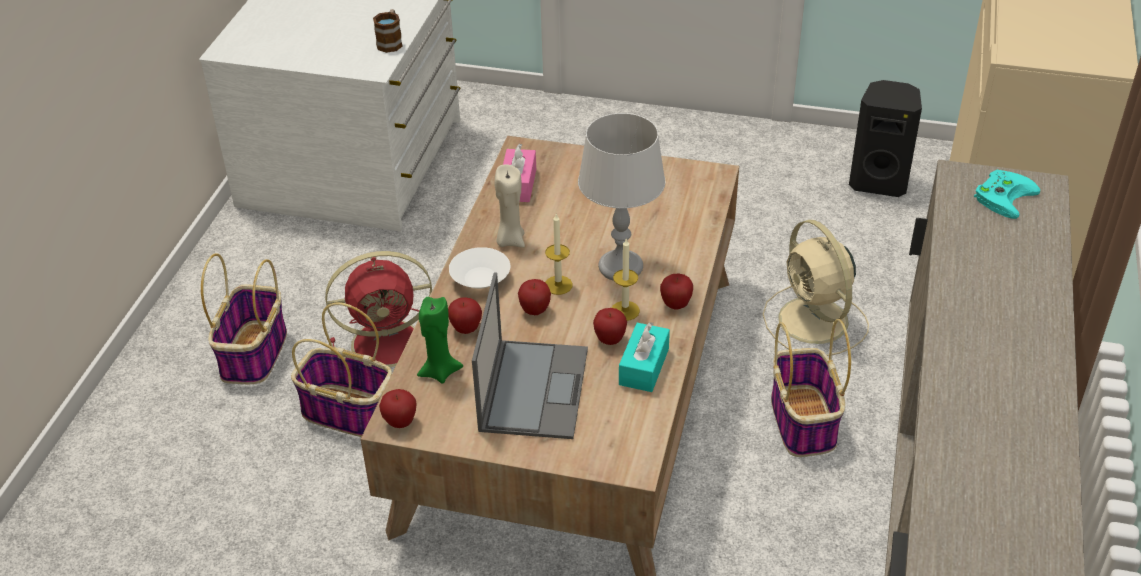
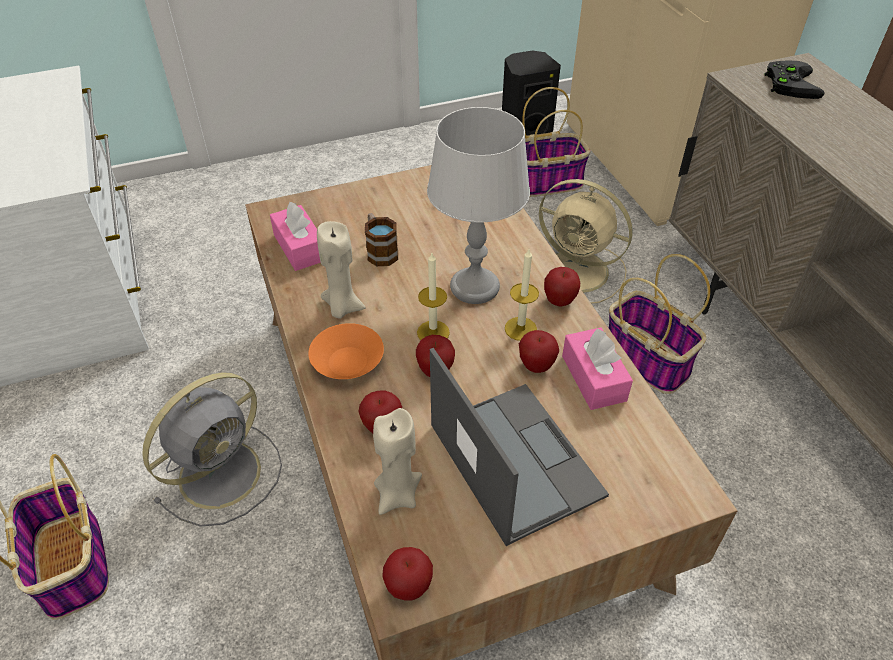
camera: 35 degrees left, 5 degrees up
(350, 412) = (237, 573): basket -> basket (547, 182)
(389, 343) = (223, 471): red fan -> grey fan
(391, 42) = (60, 147): mug -> mug (380, 251)
(439, 372) = (397, 494): green candle -> beige candle
(480, 279) = (347, 363): white bowl -> orange bowl
(644, 367) = (593, 378): turquoise tissue box -> pink tissue box
(1003, 195) = (789, 83): turquoise game controller -> black game controller

